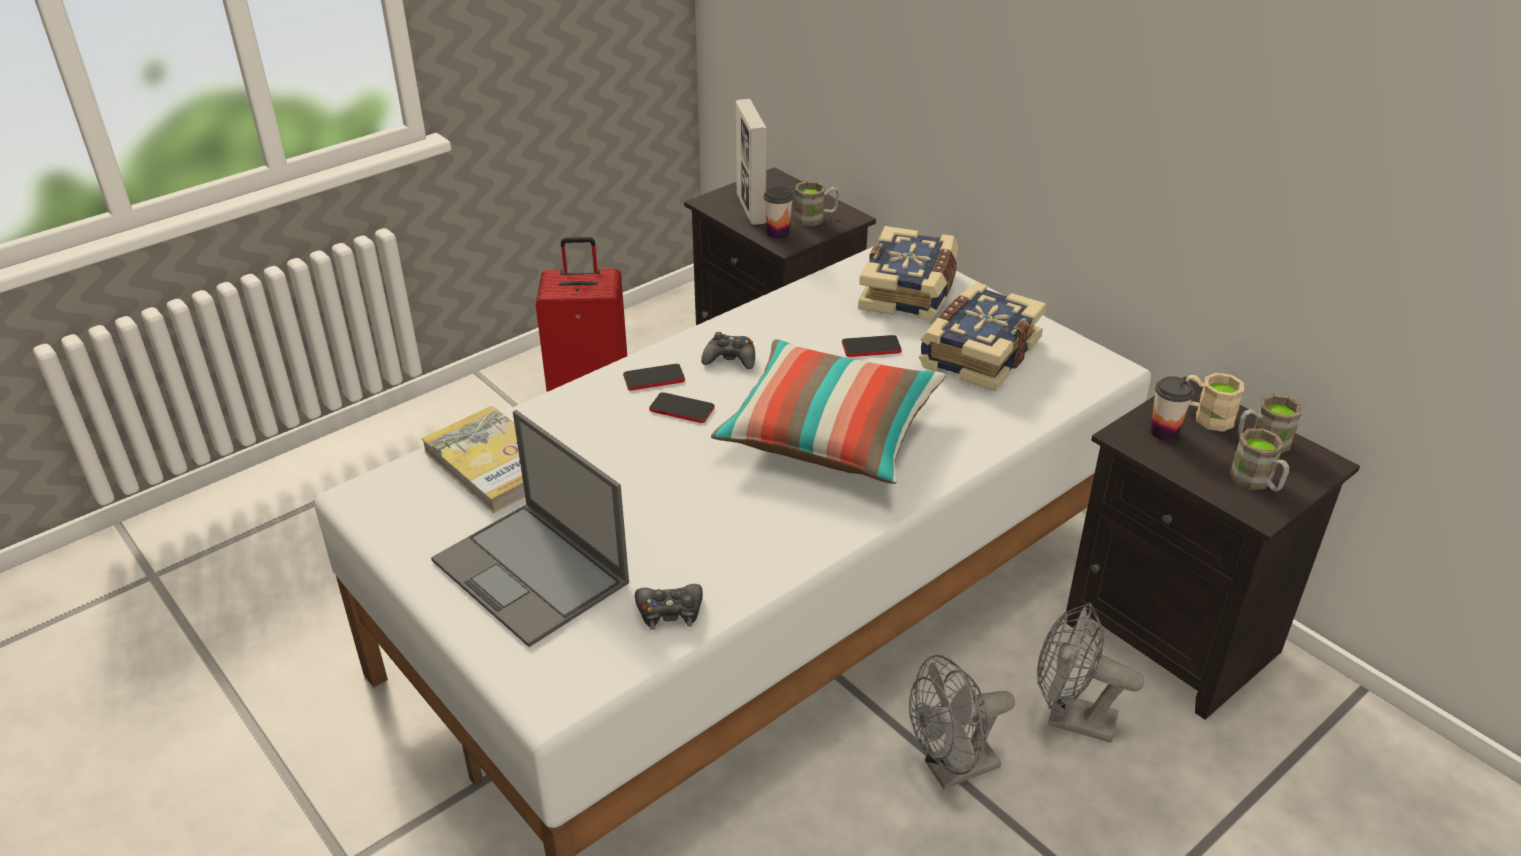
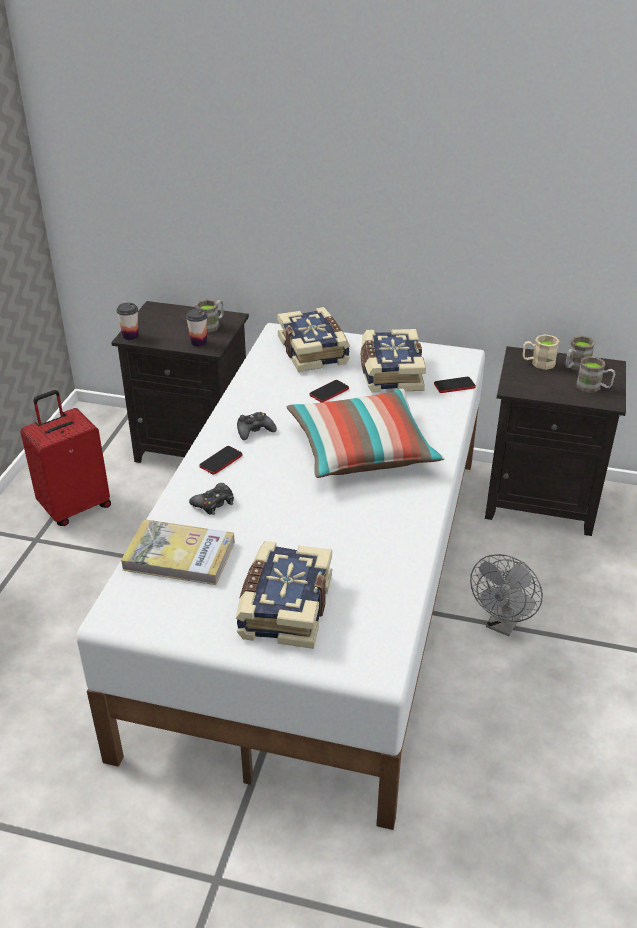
camera: 35 degrees left, 0 degrees up
(532, 573) = (283, 607): laptop -> book
(670, 611) = (388, 588): black game controller -> black game controller (214, 503)
(682, 409) = (260, 472): phone -> phone (454, 385)
(751, 209) = (163, 332): picture frame -> none
(1070, 719) = (533, 567): grey fan -> none
(1164, 432) = (528, 379): cup -> cup (130, 336)

